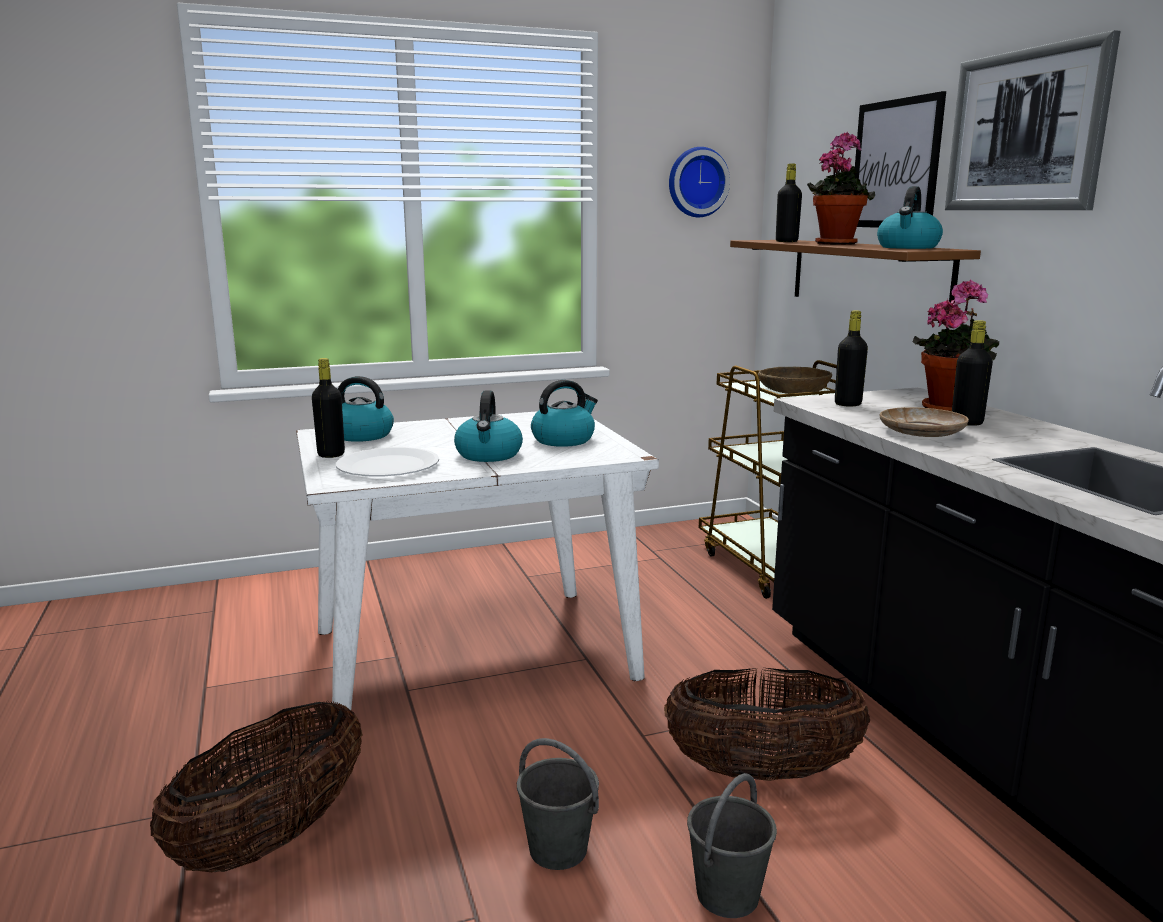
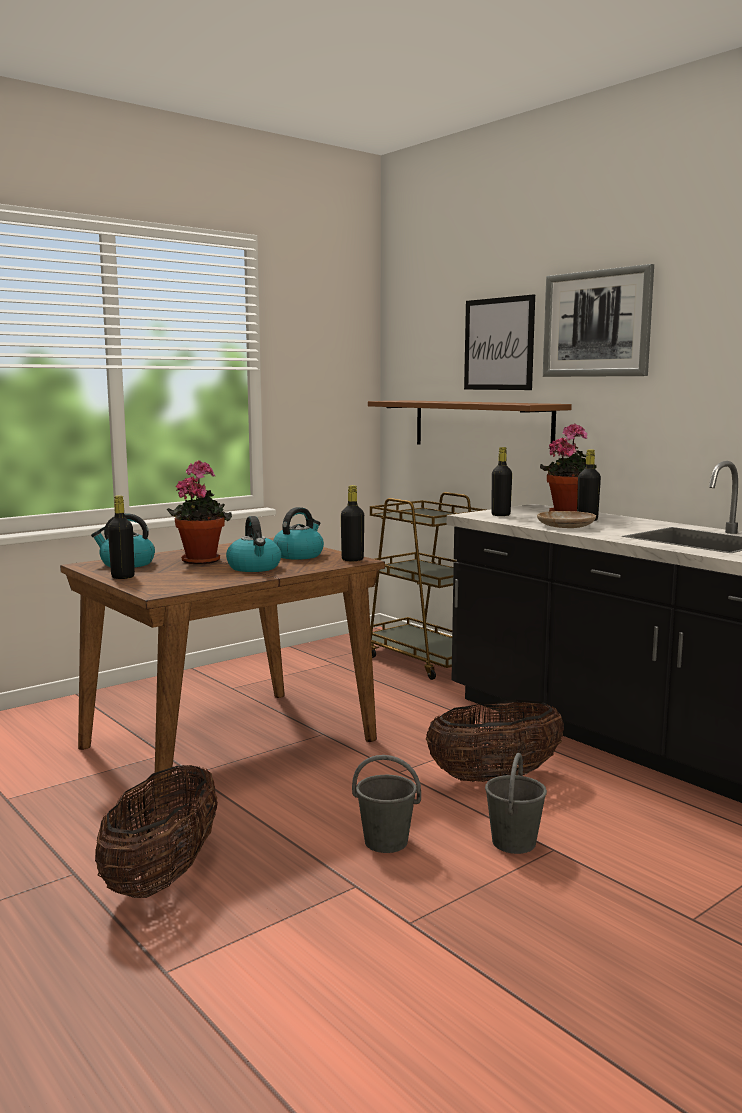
camera: 20 degrees left, 5 degrees down
(387, 466) = (183, 580): white plate -> none
(475, 653) = (231, 743): white dining table -> brown dining table
(696, 182) = (333, 355): wall clock -> none
(786, 241) = (417, 401): black bottle -> black bottle (352, 560)
(793, 390) = (432, 515): brown bowl -> none
(836, 244) = (460, 402): potted plant -> potted plant (201, 560)
(908, 247) = (521, 403): kettle -> none

